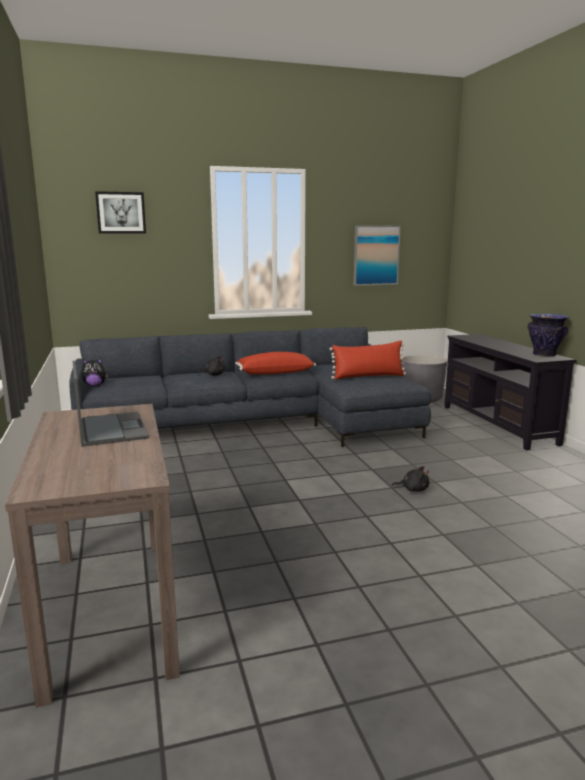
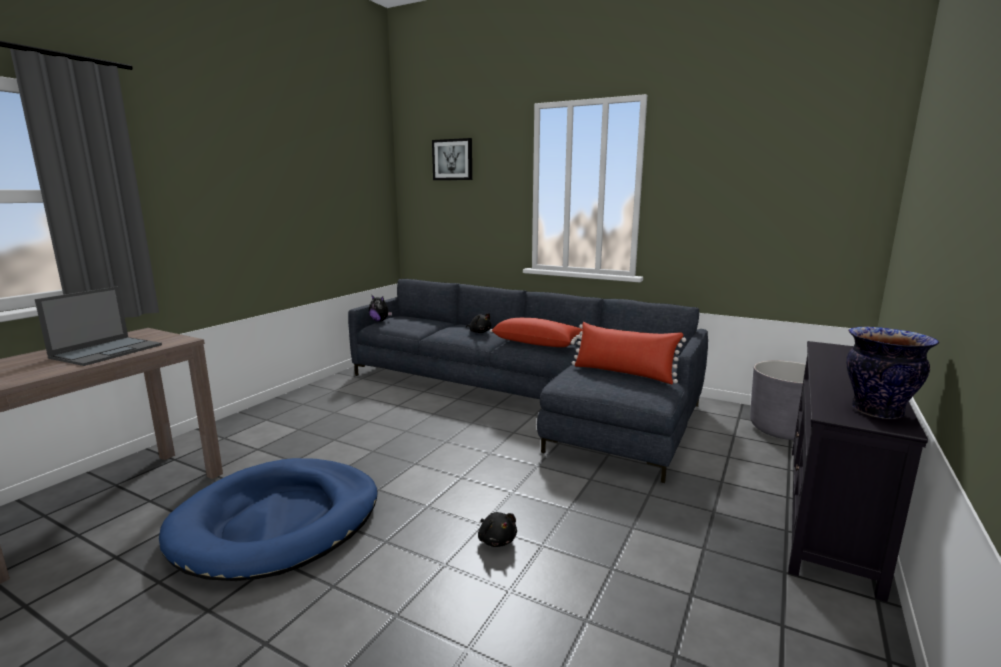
camera: 45 degrees right, 0 degrees up
(283, 540) = (278, 522): none -> blue dog bed
(376, 255) = (747, 208): picture -> none

